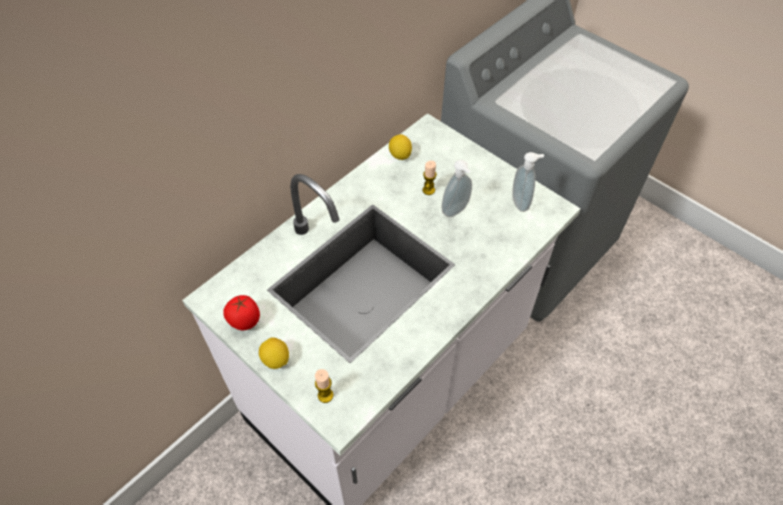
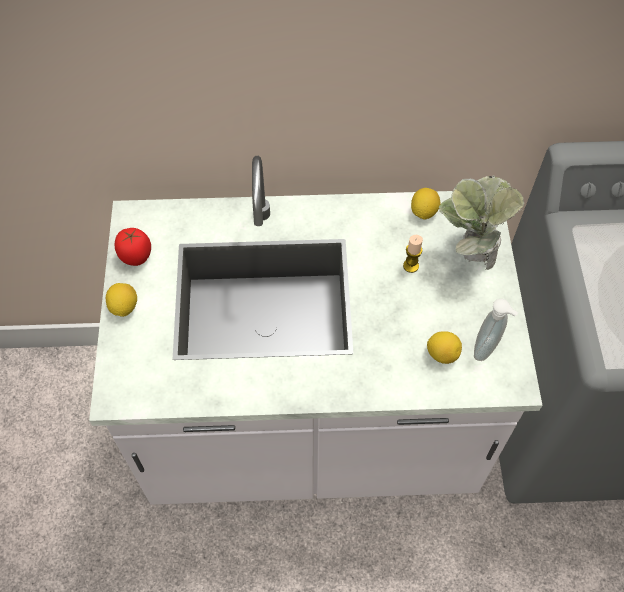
camera: 45 degrees right, 5 degrees up
(325, 395) = (126, 368): candle -> none
(453, 161) = (469, 256): none -> potted plant
(456, 211) = (413, 306): soap dispenser -> none
(502, 224) = (442, 354): none -> lemon

